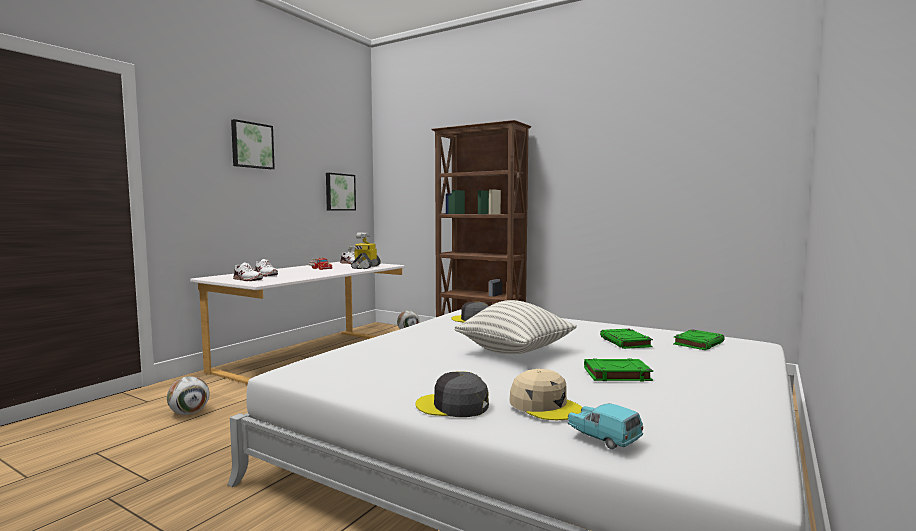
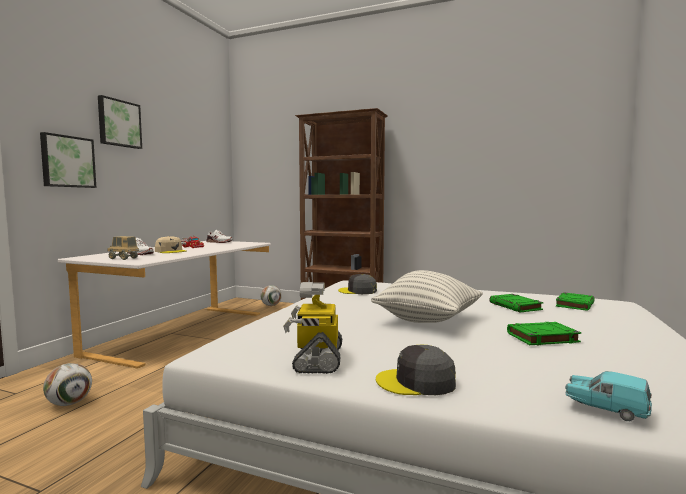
camera: 10 degrees left, 0 degrees up
(247, 279) = (123, 258): white shoe -> toy truck
(339, 192) = (202, 174): picture -> picture (67, 161)
(365, 267) = (235, 245): toy robot -> toy robot (317, 359)
(545, 405) = (511, 375): beige cap -> beige cap (171, 251)

